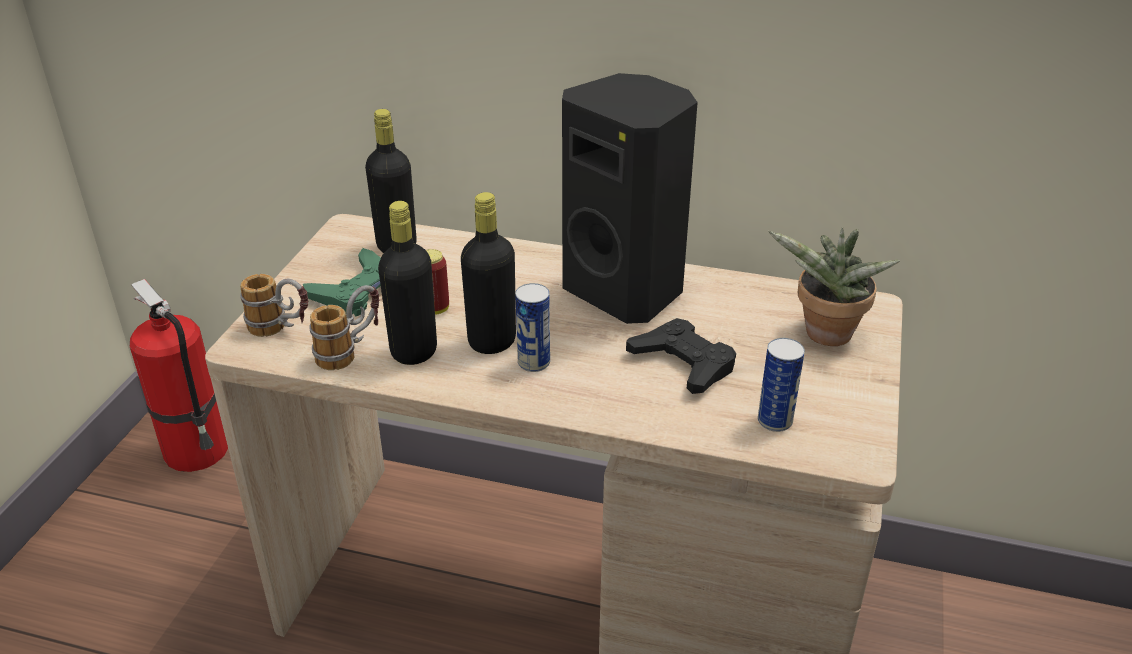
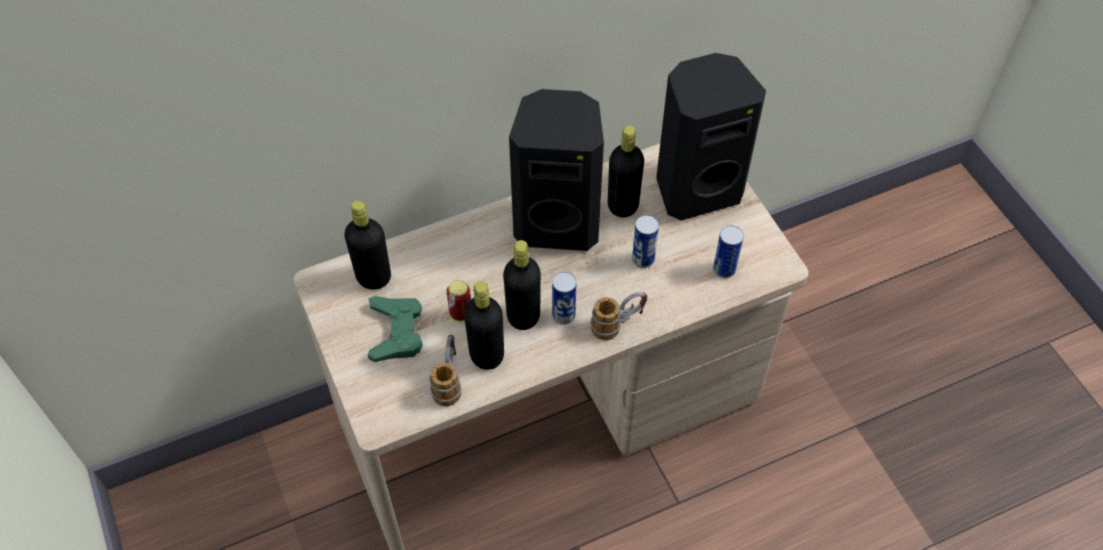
camera: 40 degrees left, 20 degrees up
(198, 451) = (191, 491): fire extinguisher -> none
(281, 330) = (385, 396): mug -> mug (618, 325)
(683, 363) = (643, 259): black game controller -> can
(716, 311) = (623, 205): none -> black bottle
(824, 337) = (696, 188): potted plant -> black speaker

